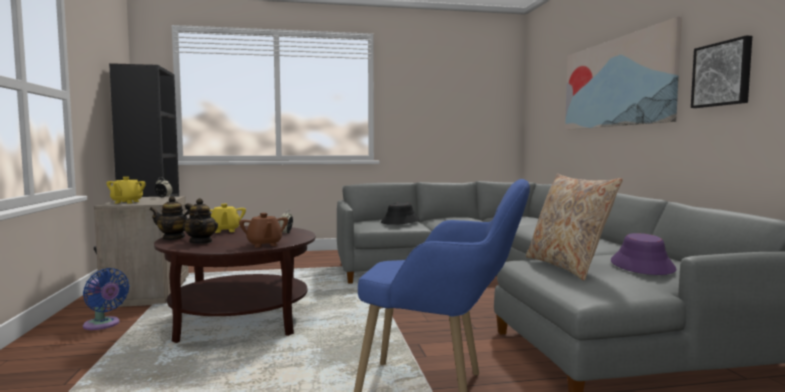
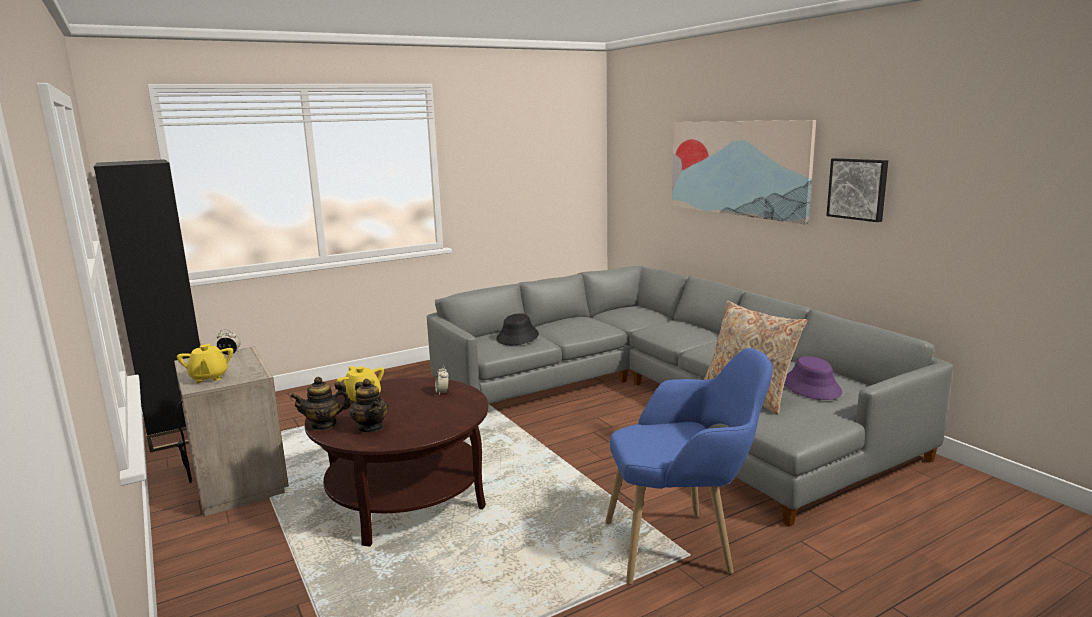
camera: 20 degrees left, 10 degrees up
(103, 325) = (244, 541): blue fan -> none
(264, 244) = (451, 420): brown teapot -> none

